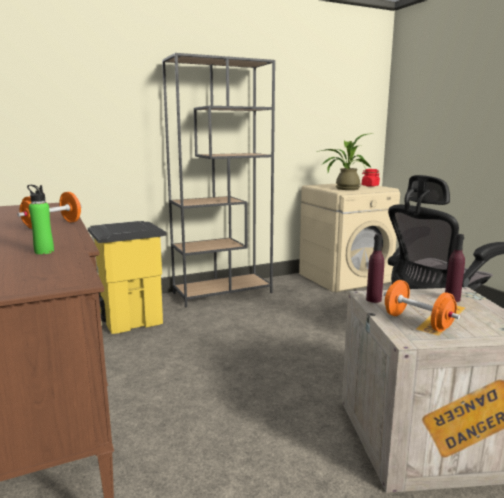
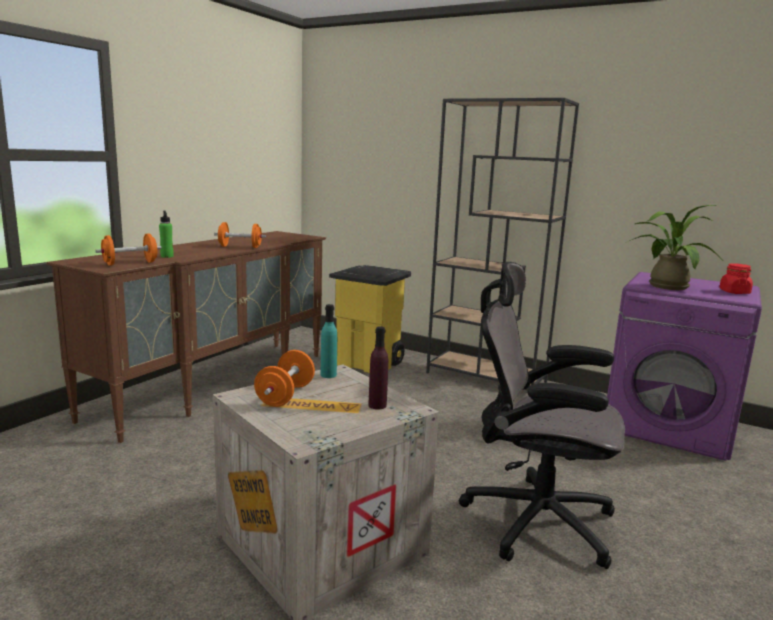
camera: 55 degrees right, 0 degrees up
(57, 269) = (130, 263): none -> orange dumbbell
(347, 278) = (669, 427): beige washing machine -> purple washing machine
(373, 299) = (328, 375): purple bottle -> turquoise bottle

